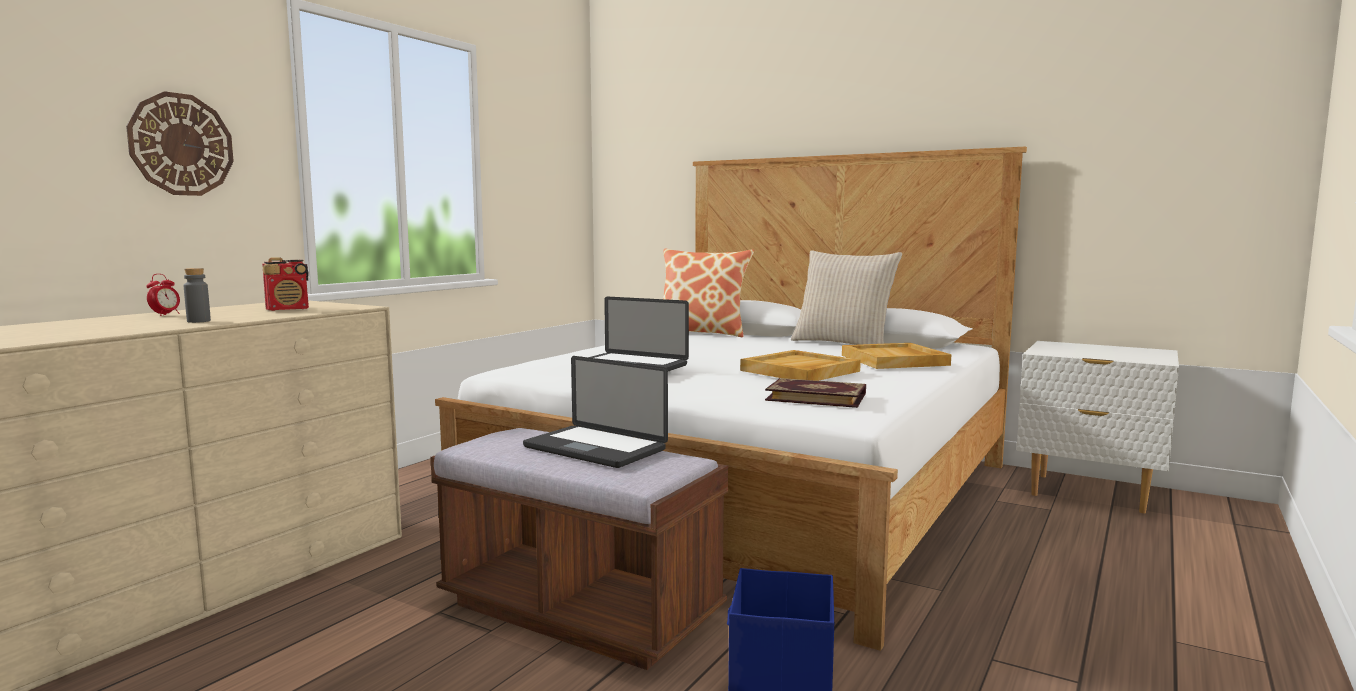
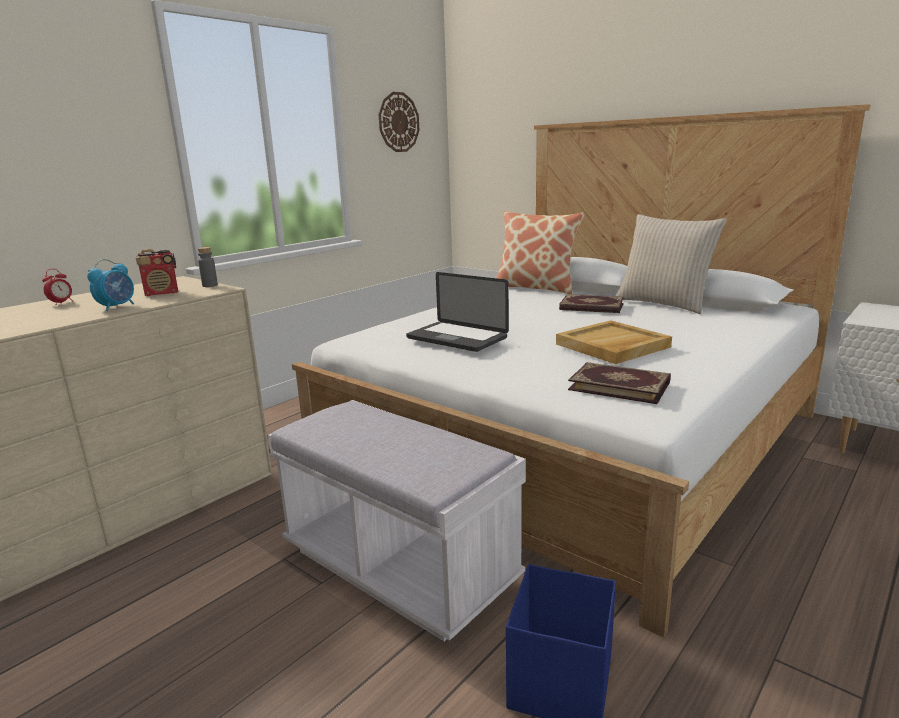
camera: 10 degrees right, 10 degrees up
(181, 144) = (70, 148): wall clock -> wall clock (398, 122)
(198, 321) = (77, 314): grey bottle -> grey bottle (210, 285)
(243, 317) = (117, 307): none -> alarm clock
(579, 611) = (398, 567): brown bench -> white bench
(594, 448) = (405, 435): laptop -> none
(768, 345) = (591, 307): none -> book
(895, 360) = (709, 330): beige tray -> none

